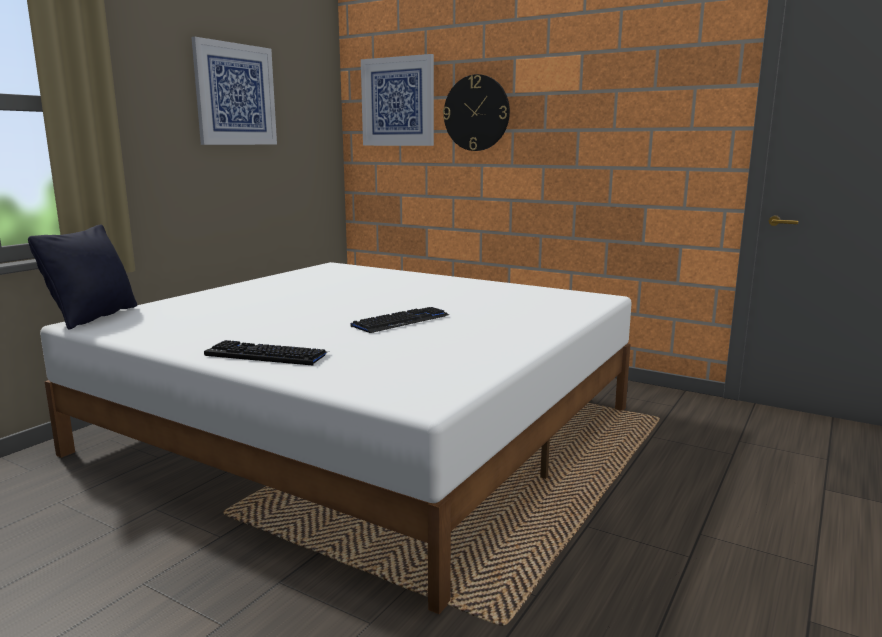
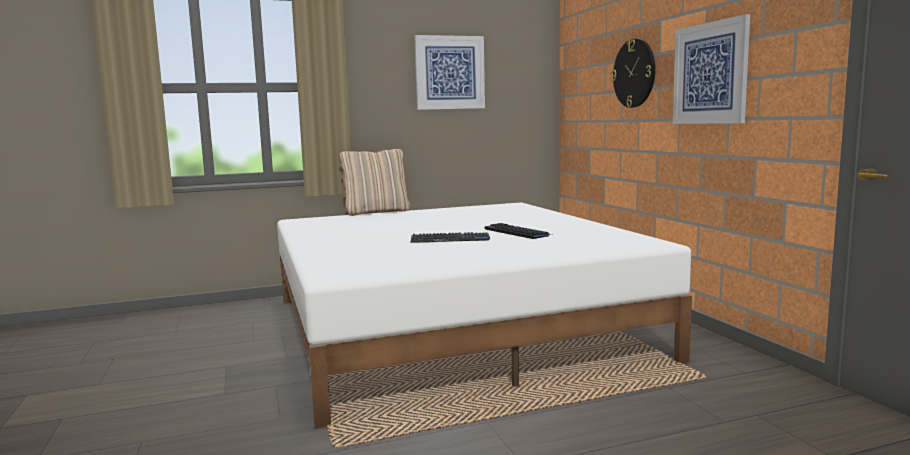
camera: 40 degrees right, 5 degrees down
(93, 317) = (308, 218): black pillow -> none
(179, 294) = (376, 212): none -> beige pillow
(267, 355) = (328, 245): keyboard -> keyboard (516, 232)
(397, 102) = (588, 68): picture -> picture (710, 73)

